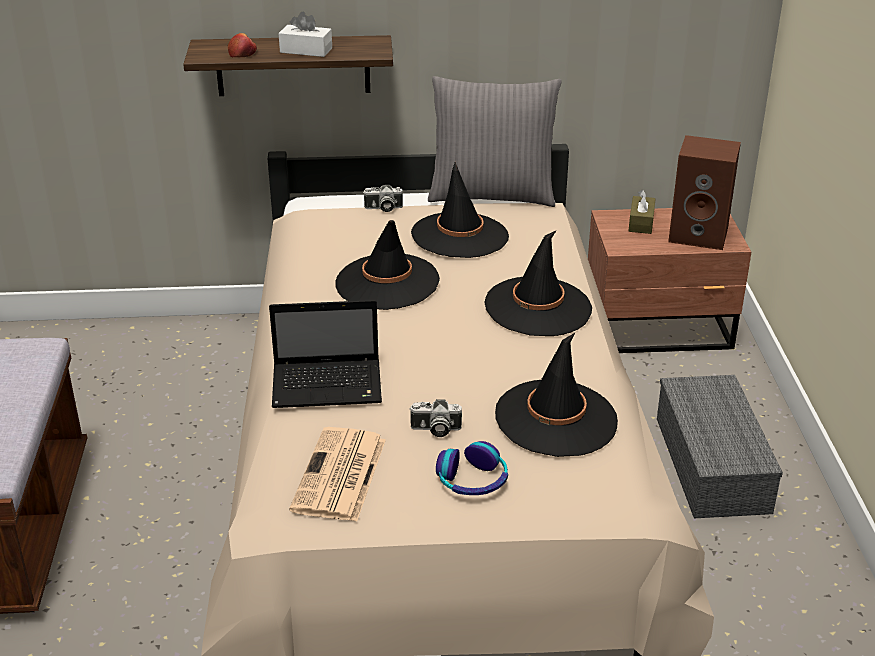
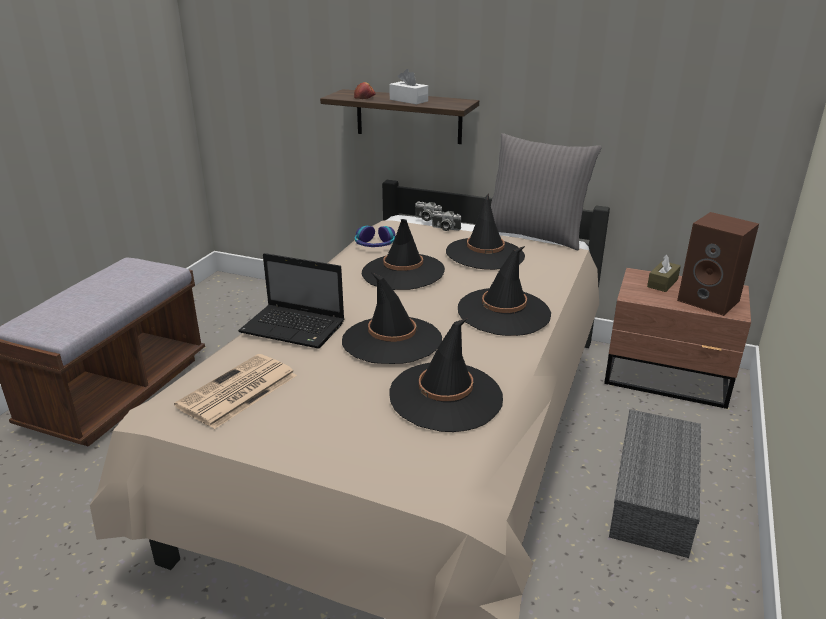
camera: 25 degrees right, 5 degrees down
(435, 430) = (340, 378): camera -> camera (426, 219)
(450, 372) = (391, 340): none -> black hat
(472, 480) = (332, 425): headphones -> headphones (375, 245)

